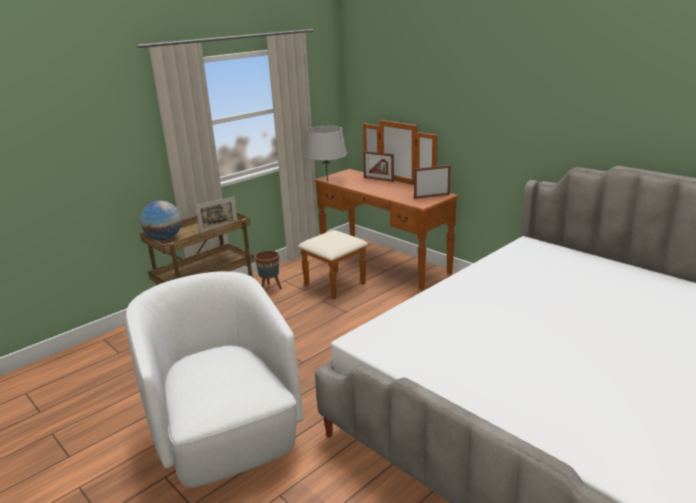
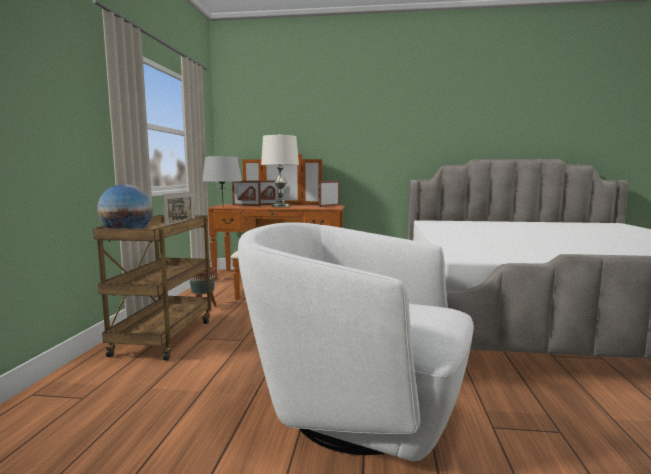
camera: 40 degrees left, 15 degrees down
(356, 179) = (246, 205): none -> picture frame
(381, 189) = (281, 206): none -> white table lamp

